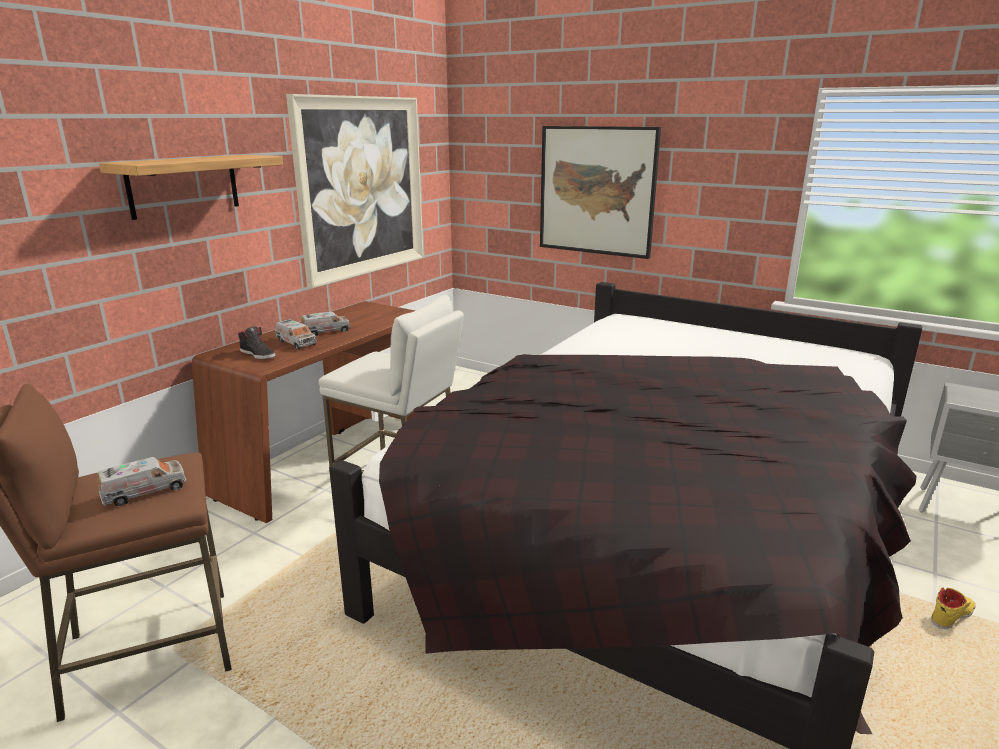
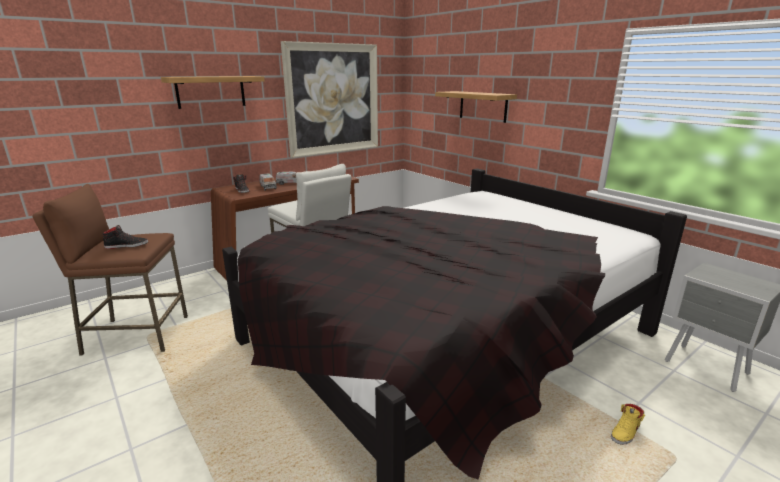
camera: 20 degrees right, 0 degrees up
(144, 491) = (127, 245): toy truck -> black shoe
(597, 191) = (483, 106): picture -> shelf
(951, 615) = (626, 432): yellow shoe -> yellow shoe turned 150 degrees clockwise

